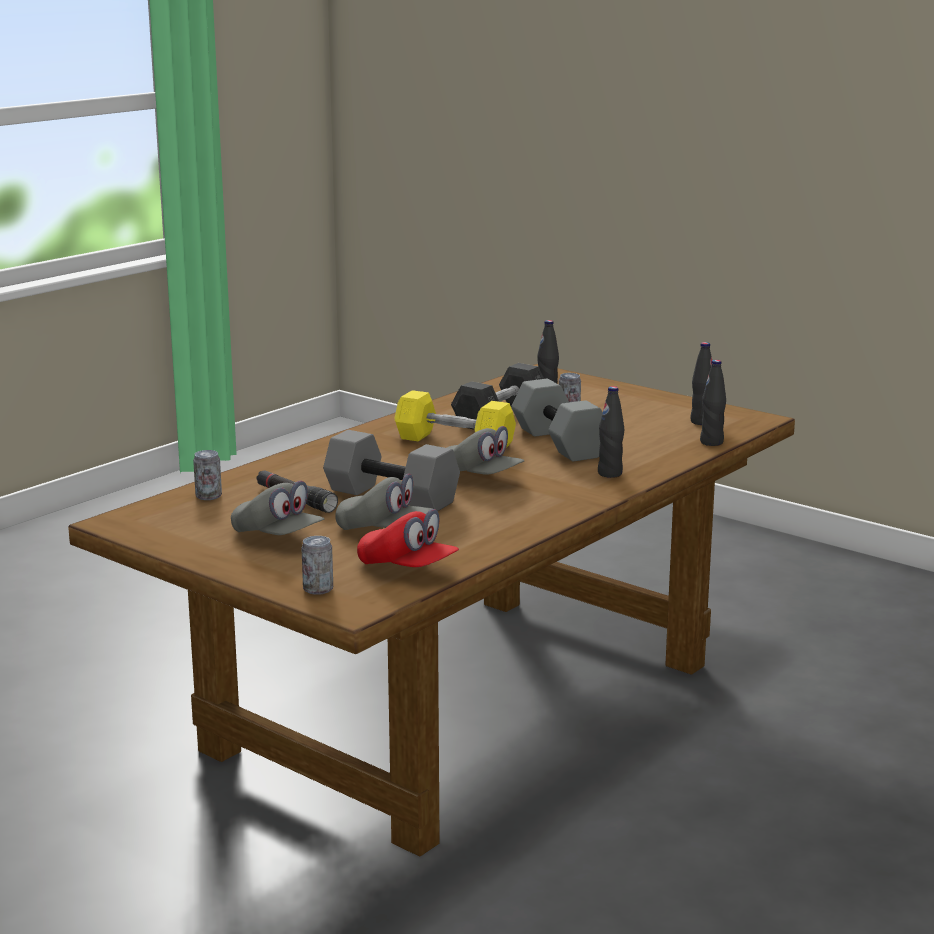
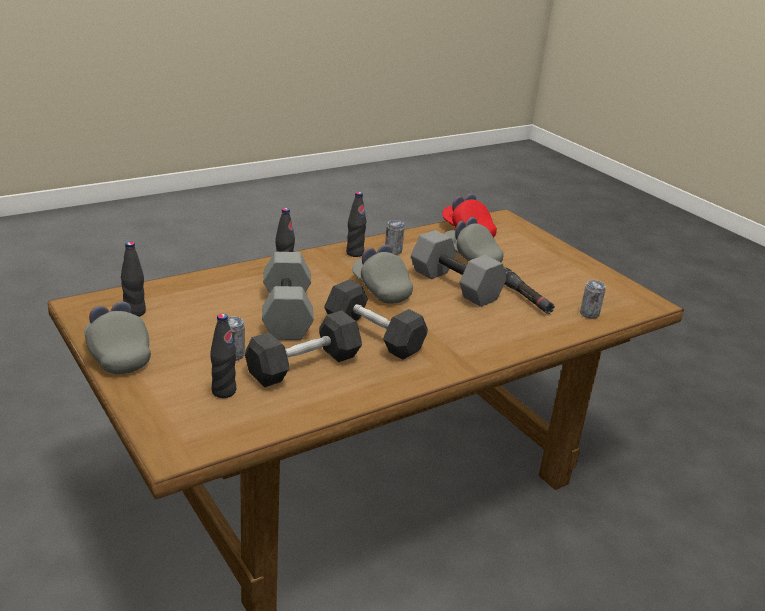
camera: 165 degrees left, 10 degrees up
(278, 536) = (539, 268): grey cap -> grey cap (117, 355)
(318, 589) = (520, 230): can -> can (393, 251)
(454, 442) = (373, 335): yellow dumbbell -> grey dumbbell
(711, 442) = (166, 286): black bottle -> black bottle (355, 253)

